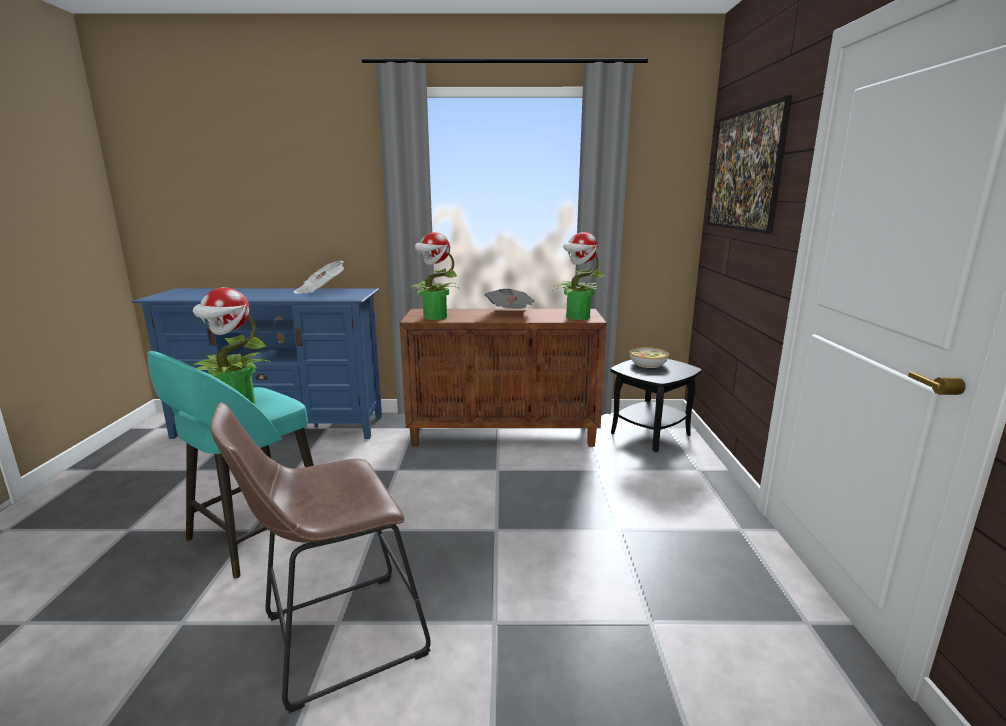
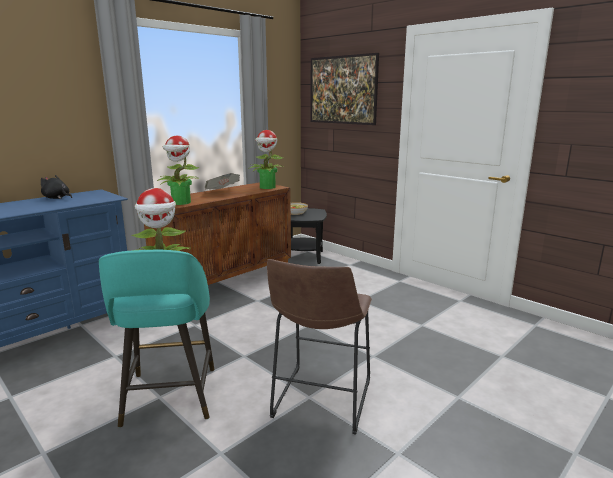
camera: 45 degrees left, 0 degrees up
(320, 291) = (57, 198): newspaper -> black plush toy

